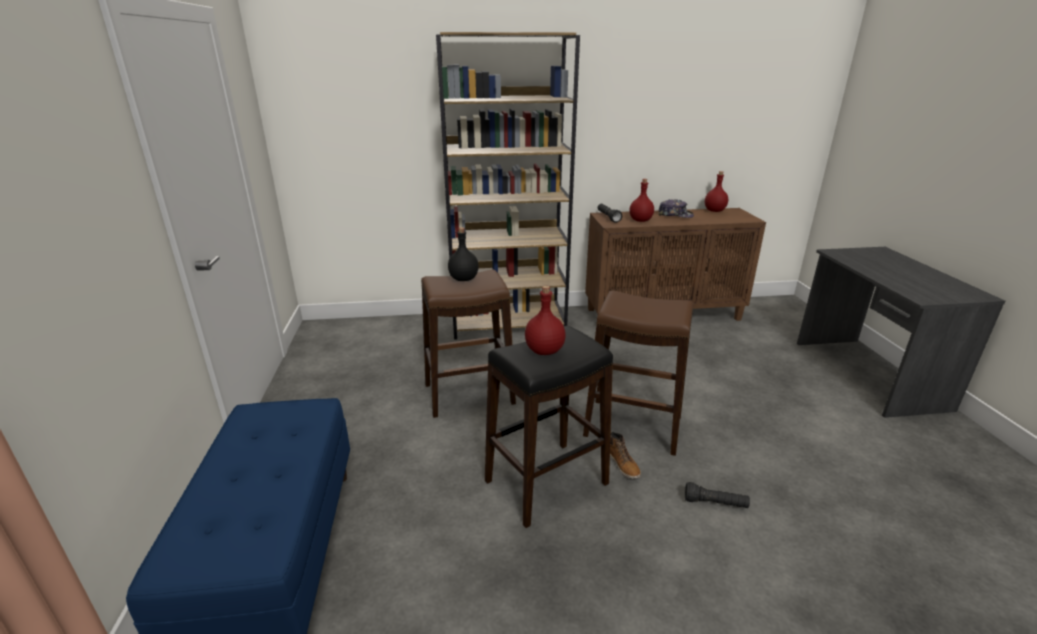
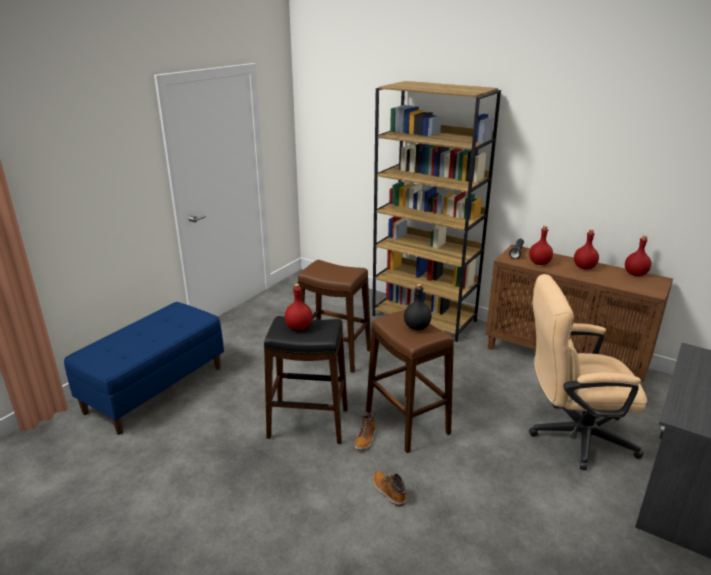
camera: 40 degrees right, 0 degrees up
(463, 279) = (335, 269): black bottle -> black bottle (416, 327)
(675, 215) = (584, 267): cap -> red bottle
(715, 503) = (388, 491): black flashlight -> boot
(754, 370) = (572, 435): none -> beige office chair

